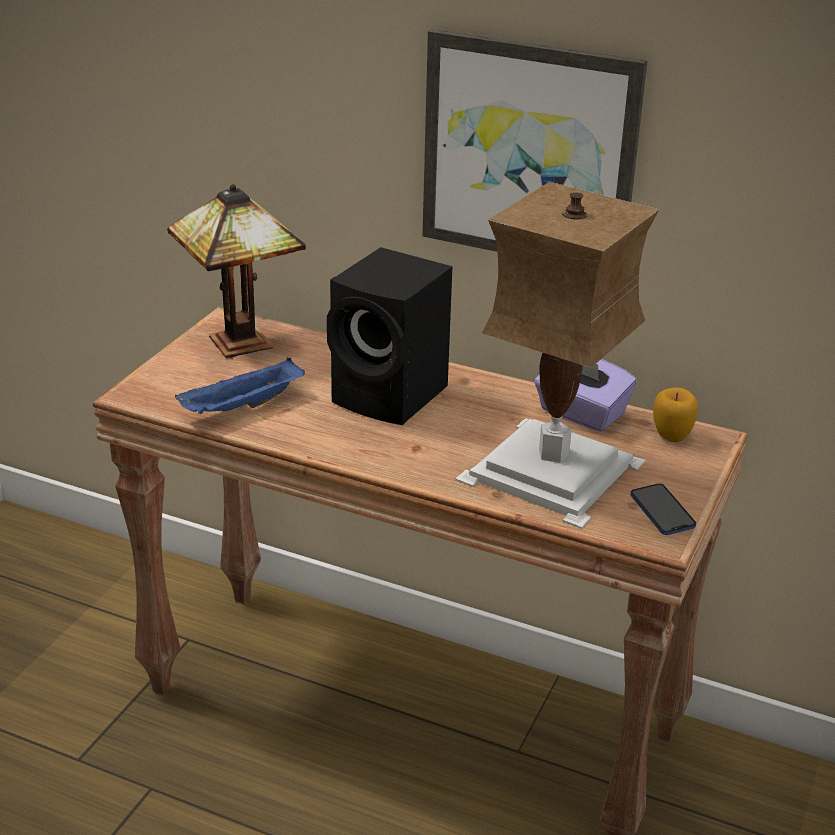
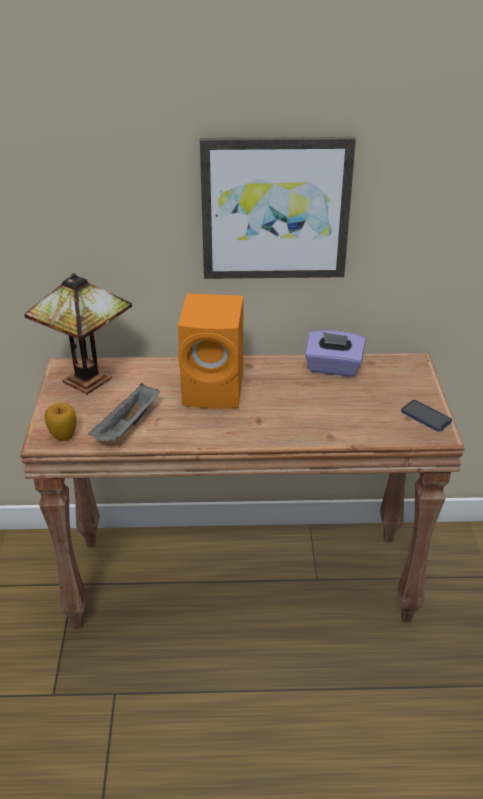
camera: 25 degrees left, 5 degrees up
(242, 407) = (127, 426): blue tray -> grey tray
(392, 397) = (216, 390): black speaker -> orange speaker
(547, 471) = (345, 411): table lamp -> none
(671, 436) = (392, 367): apple -> apple (63, 436)

